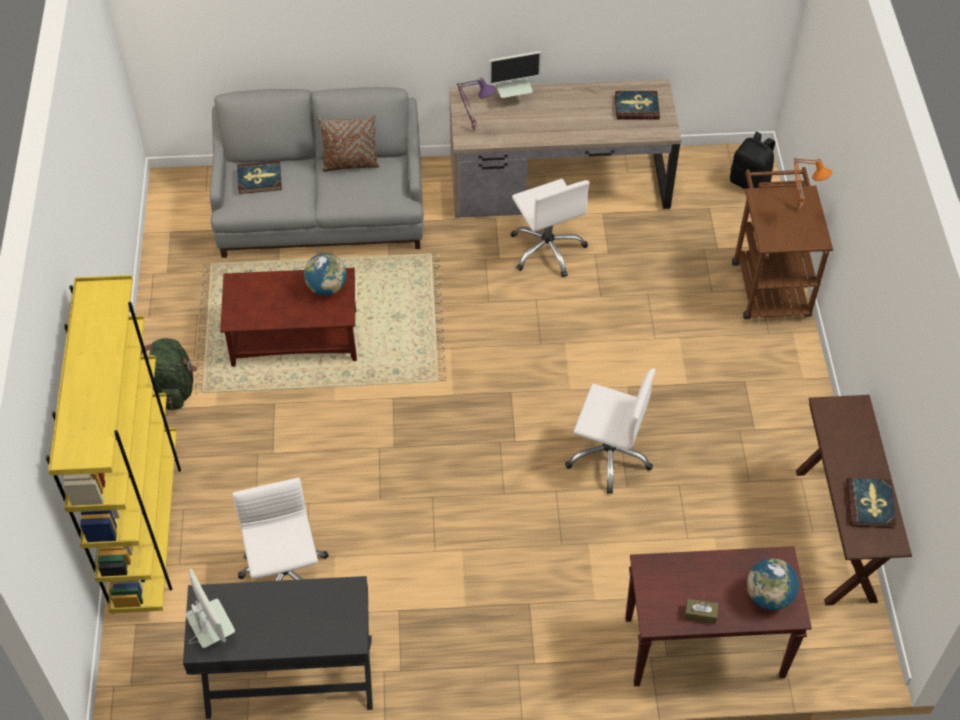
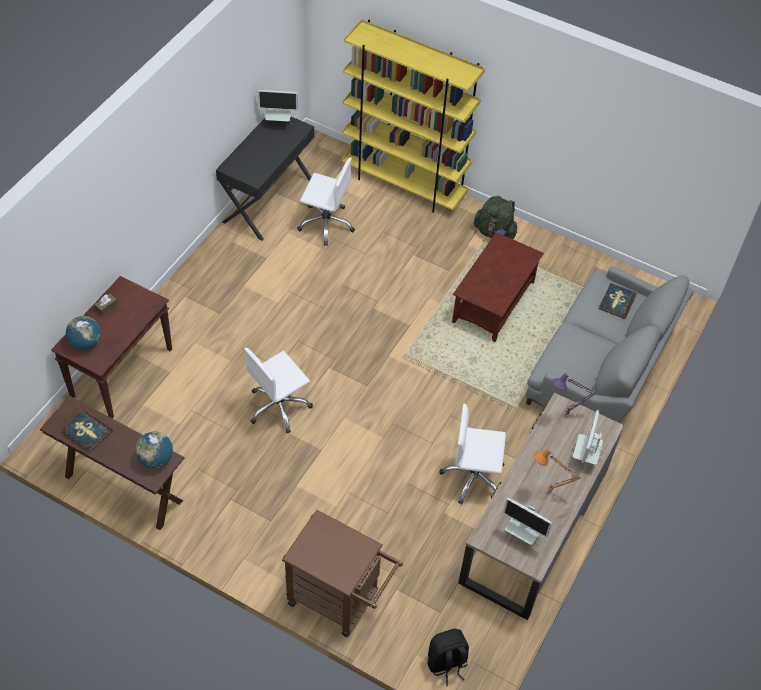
camera: 120 degrees right, 0 degrees up
(327, 288) = (494, 294): globe -> globe (156, 459)
(350, 164) = (600, 357): brown pillow -> none
(636, 107) = (522, 535): book -> monitor
(800, 209) = (334, 566): orange table lamp -> orange table lamp (549, 493)

